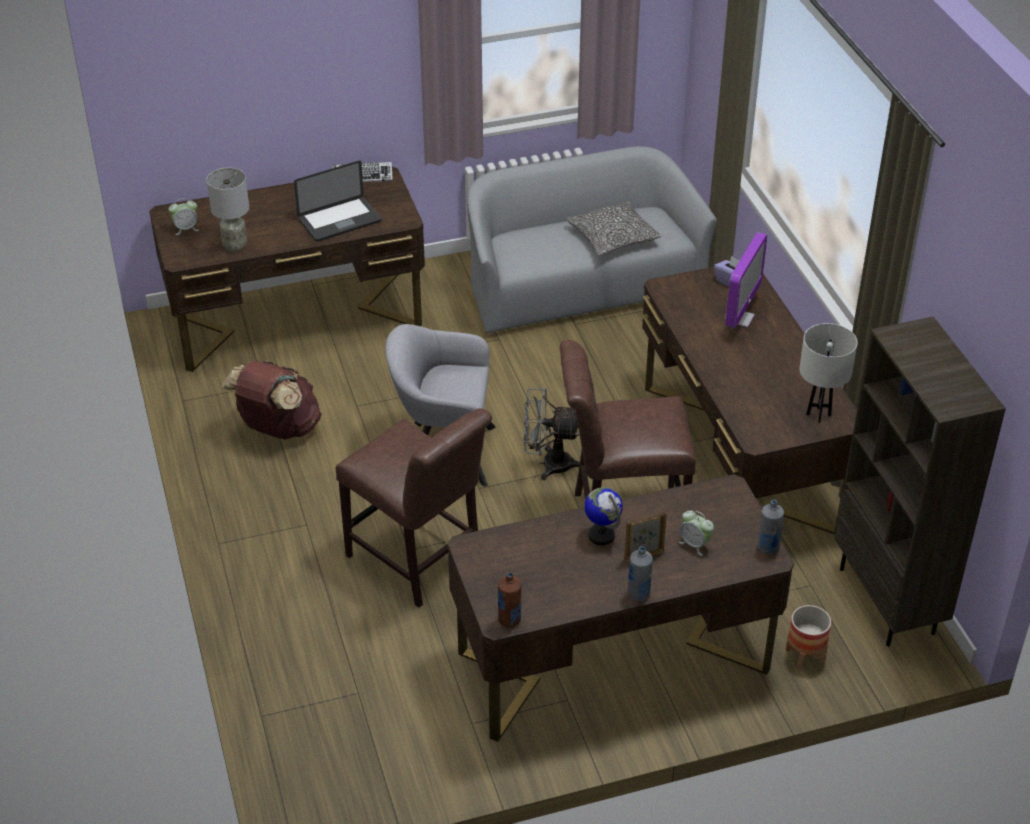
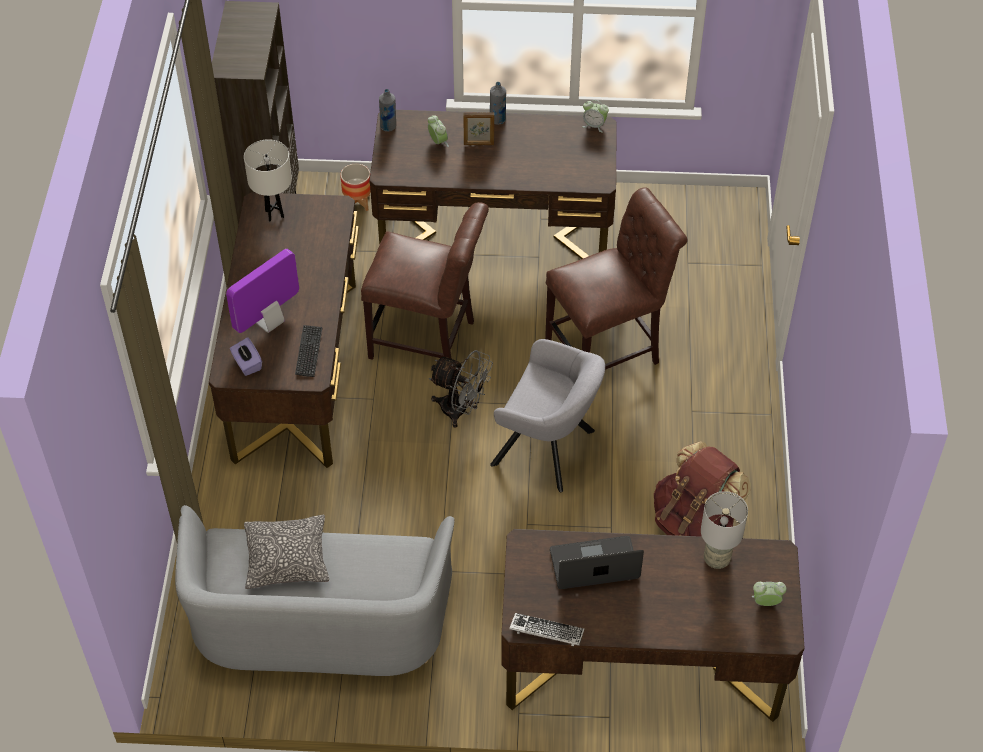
camera: 160 degrees left, 10 degrees up
(418, 562) = (608, 351): brown chair -> brown chair turned 90 degrees clockwise
(509, 620) = (594, 125): brown bottle -> alarm clock
(601, 535) = (500, 165): globe -> none
(683, 304) = (309, 352): none -> keyboard

